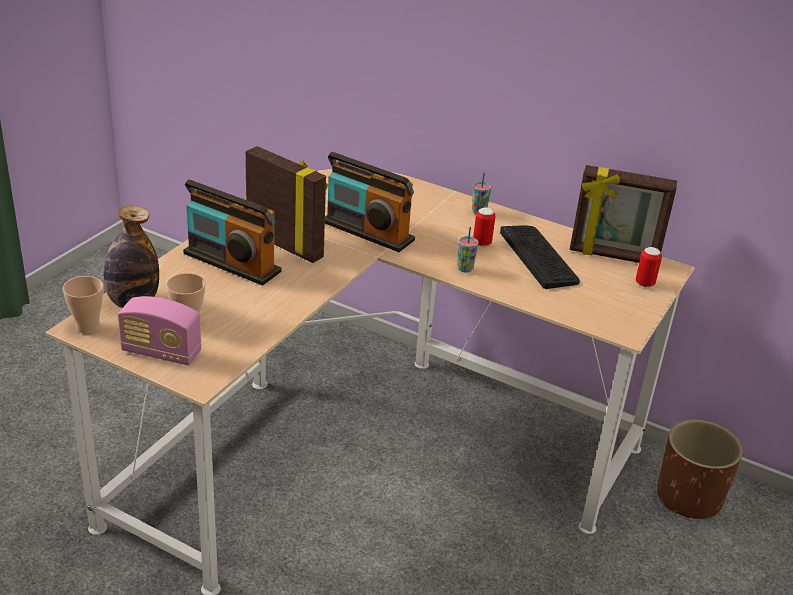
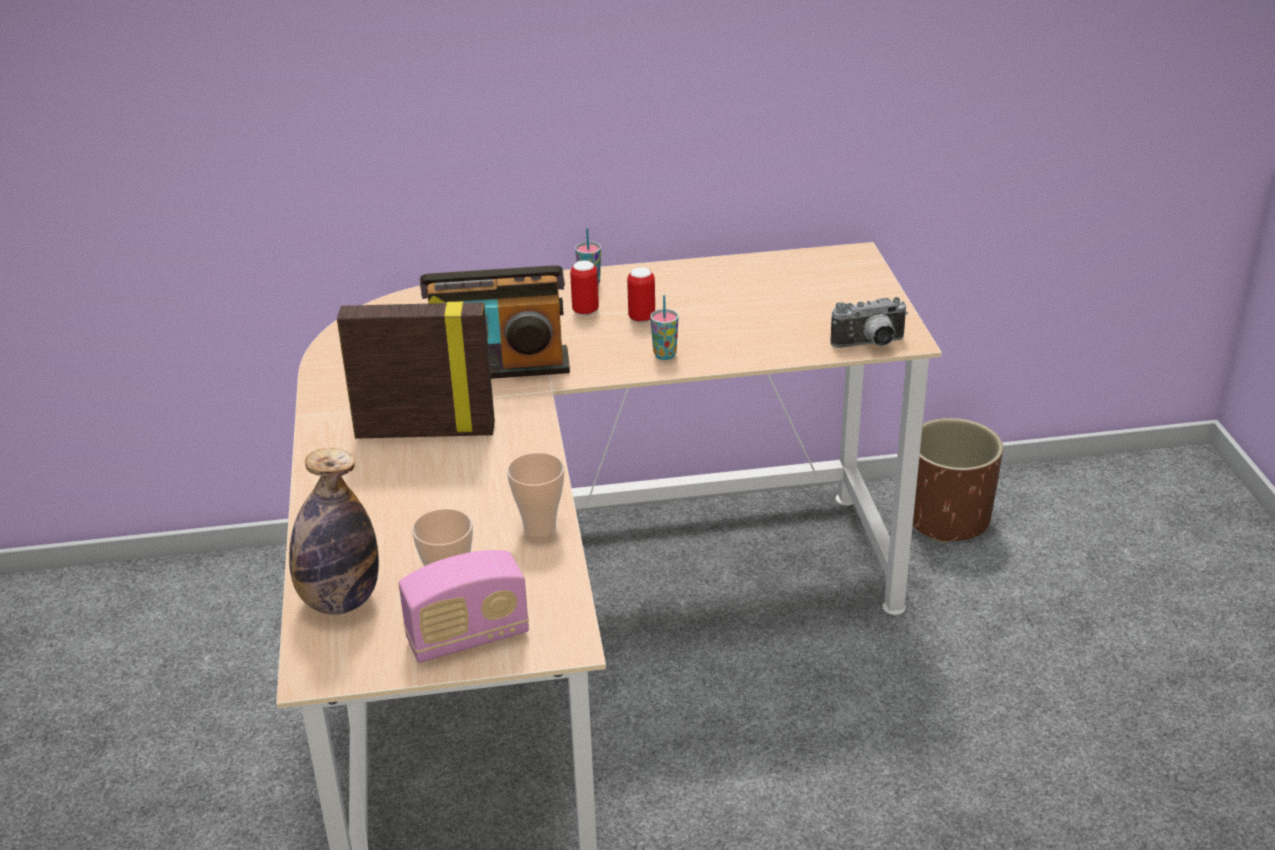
camera: 35 degrees left, 0 degrees up
(88, 327) = (327, 664): cup -> cup (539, 527)
(232, 263) = (392, 486): radio -> none
(539, 257) = (719, 304): keyboard -> none
(598, 324) = (870, 345): none -> camera
(613, 256) = (788, 267): picture frame -> none
(644, 283) = (854, 281): can -> can (585, 311)

